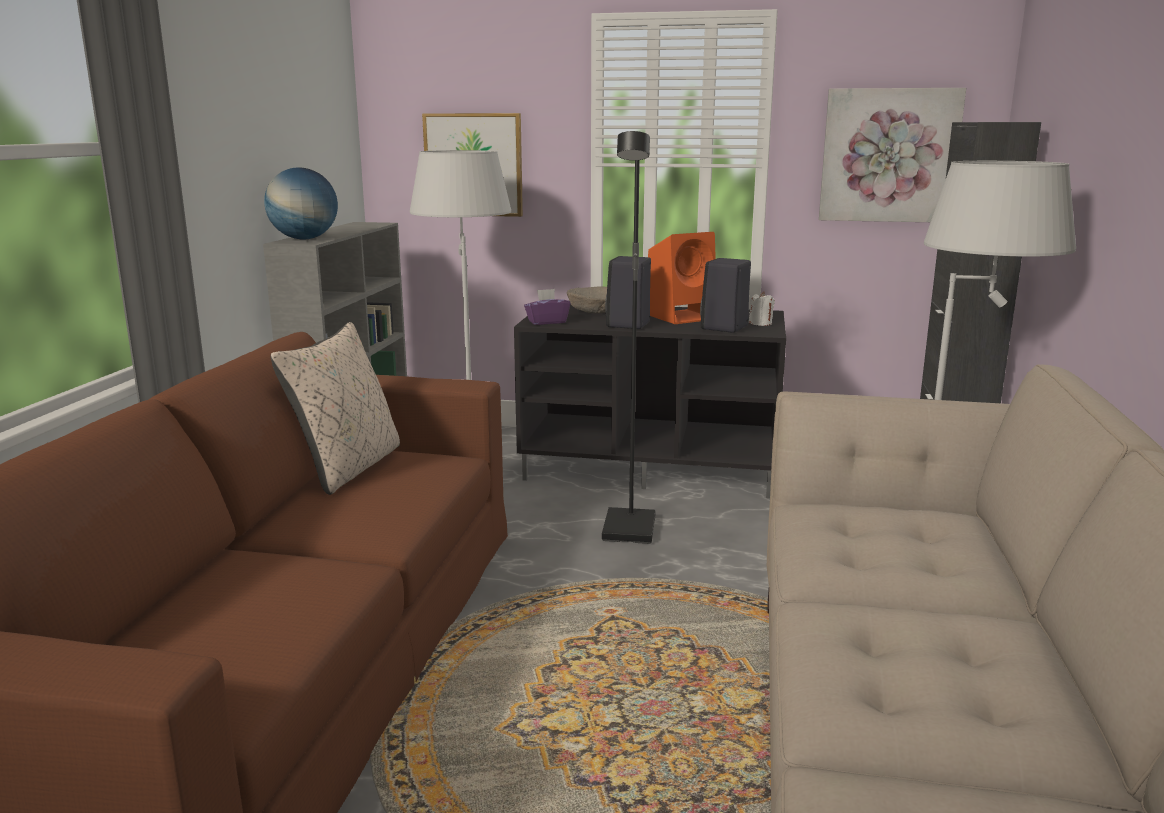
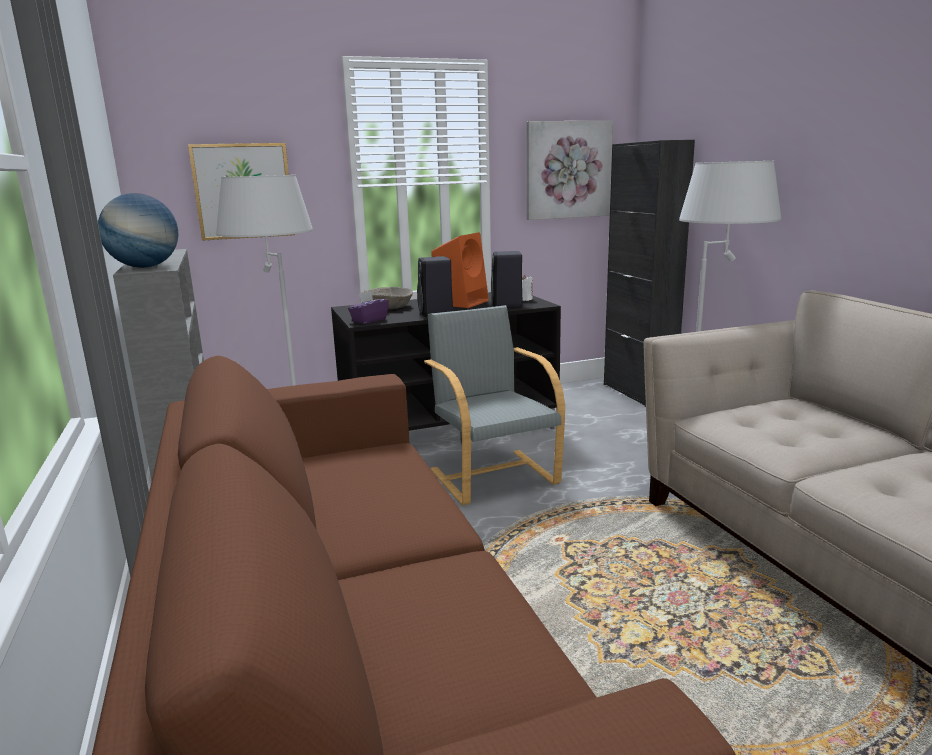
camera: 30 degrees left, 0 degrees up
(348, 468) = (316, 478): beige pillow -> none
(631, 529) = (493, 475): black floor lamp -> grey armchair

